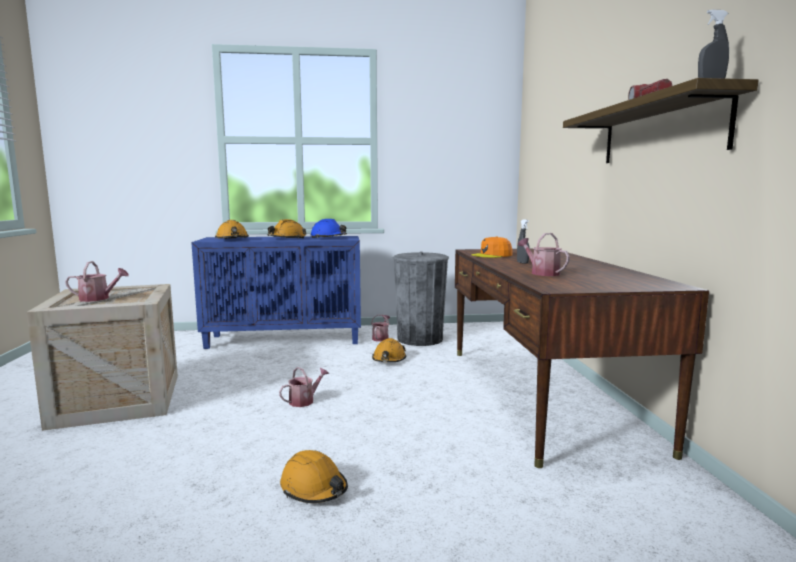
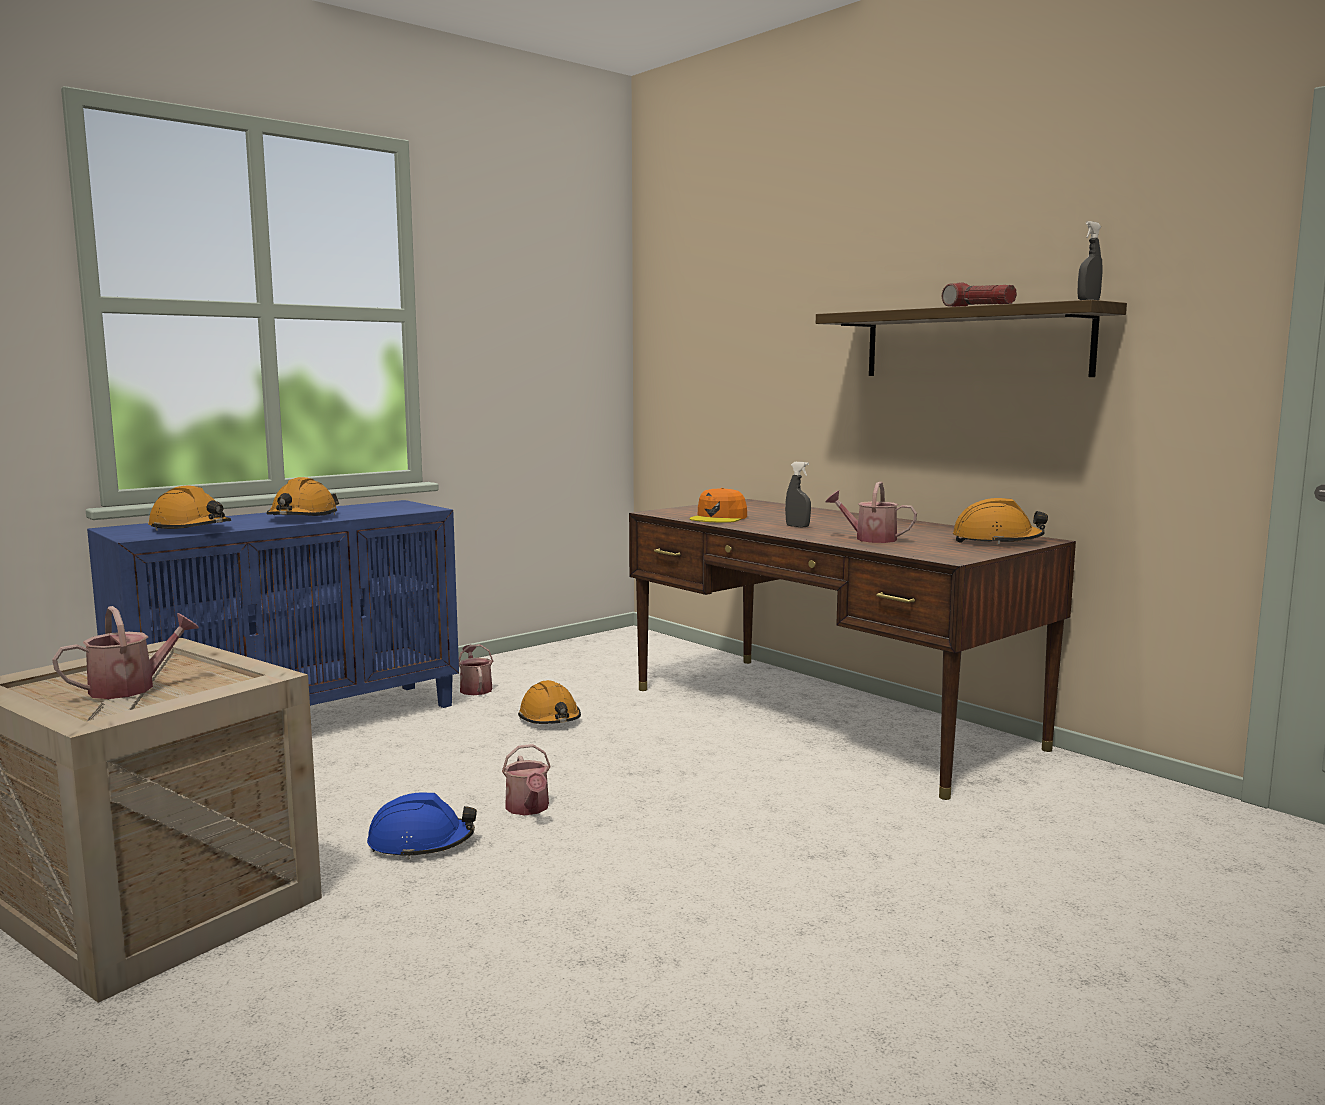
camera: 35 degrees left, 0 degrees up
(304, 400) = (528, 809): watering can -> watering can turned 150 degrees clockwise
(314, 489) = (753, 905): orange hard hat -> orange hard hat (997, 541)
(328, 238) = (374, 509): blue hard hat -> blue hard hat (421, 843)
(420, 339) = (542, 677): grey trash can -> none

